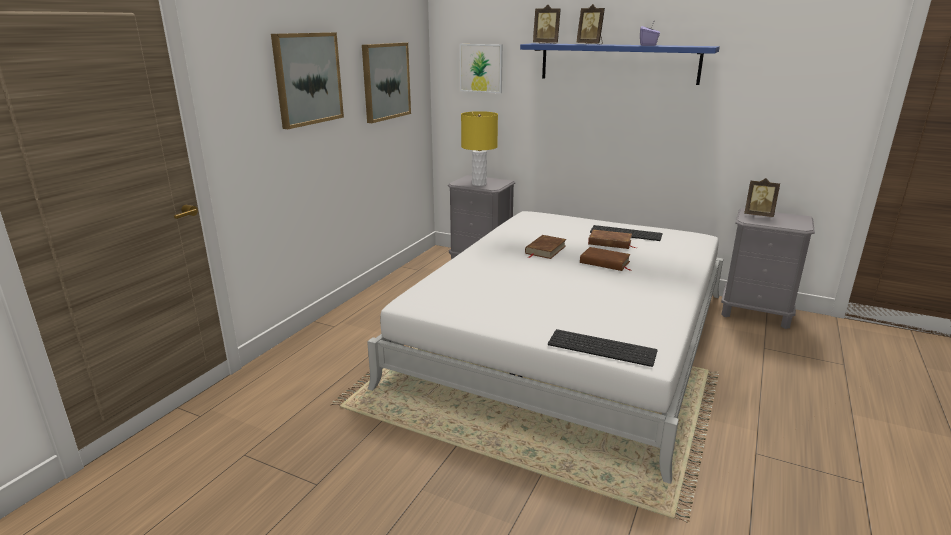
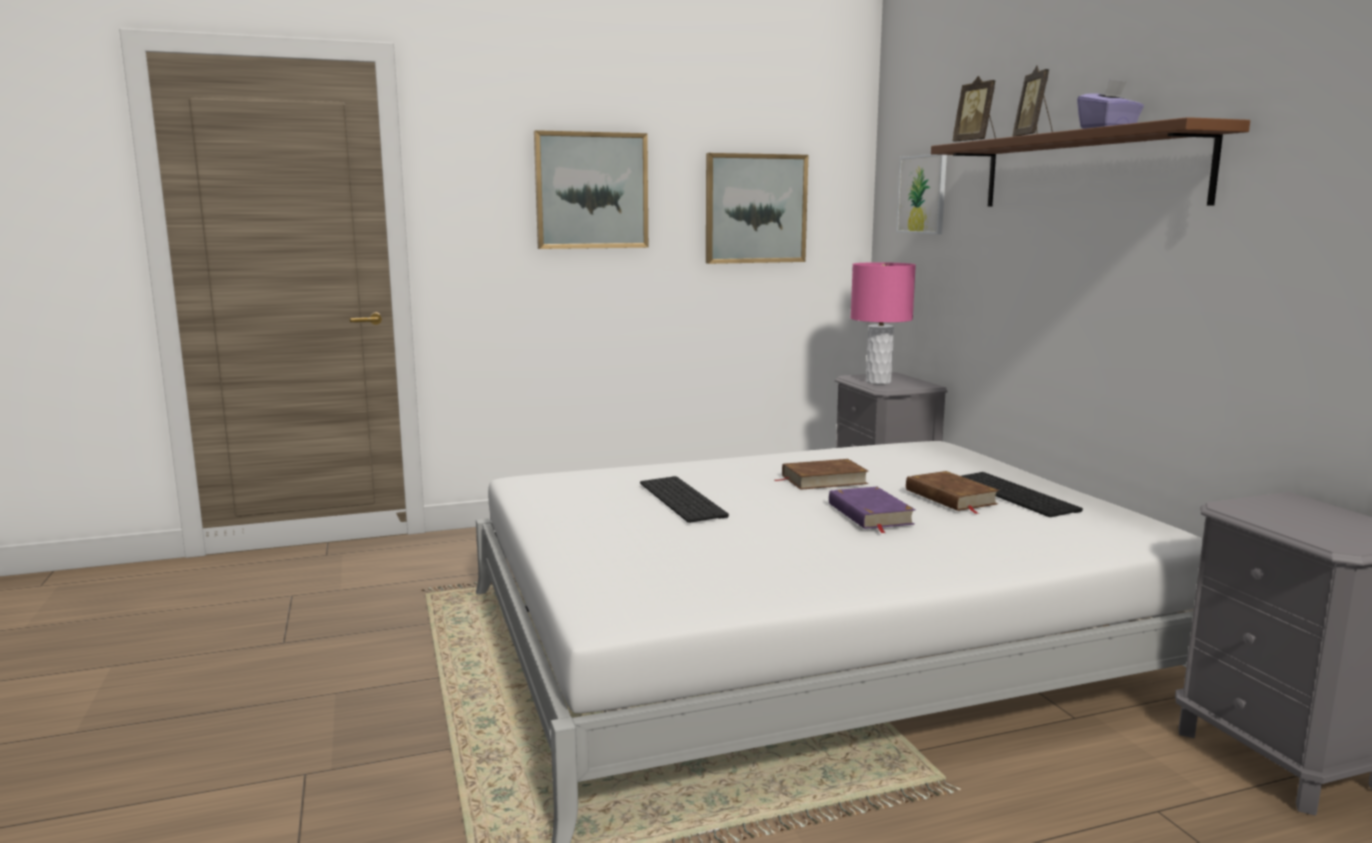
camera: 45 degrees right, 10 degrees down
(479, 184) = (878, 382): yellow table lamp -> pink table lamp
(603, 347) = (589, 584): keyboard -> keyboard (684, 499)
(605, 262) = (869, 514): brown book -> purple book
(618, 63) = (1087, 171): blue shelf -> brown shelf
(758, 215) = (1291, 507): picture frame -> none

